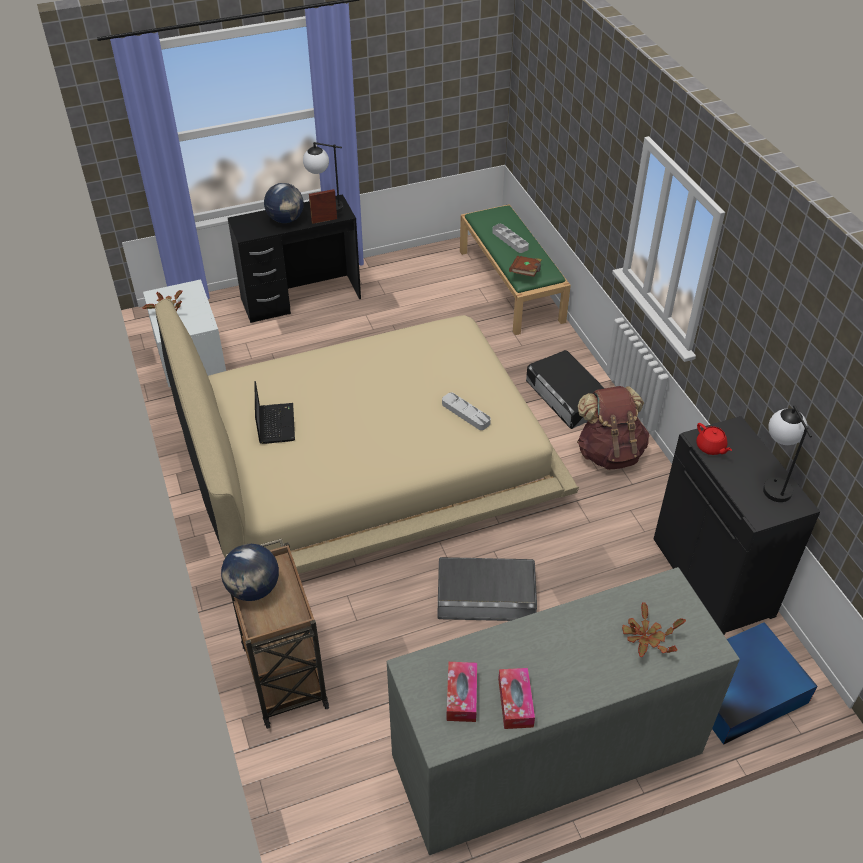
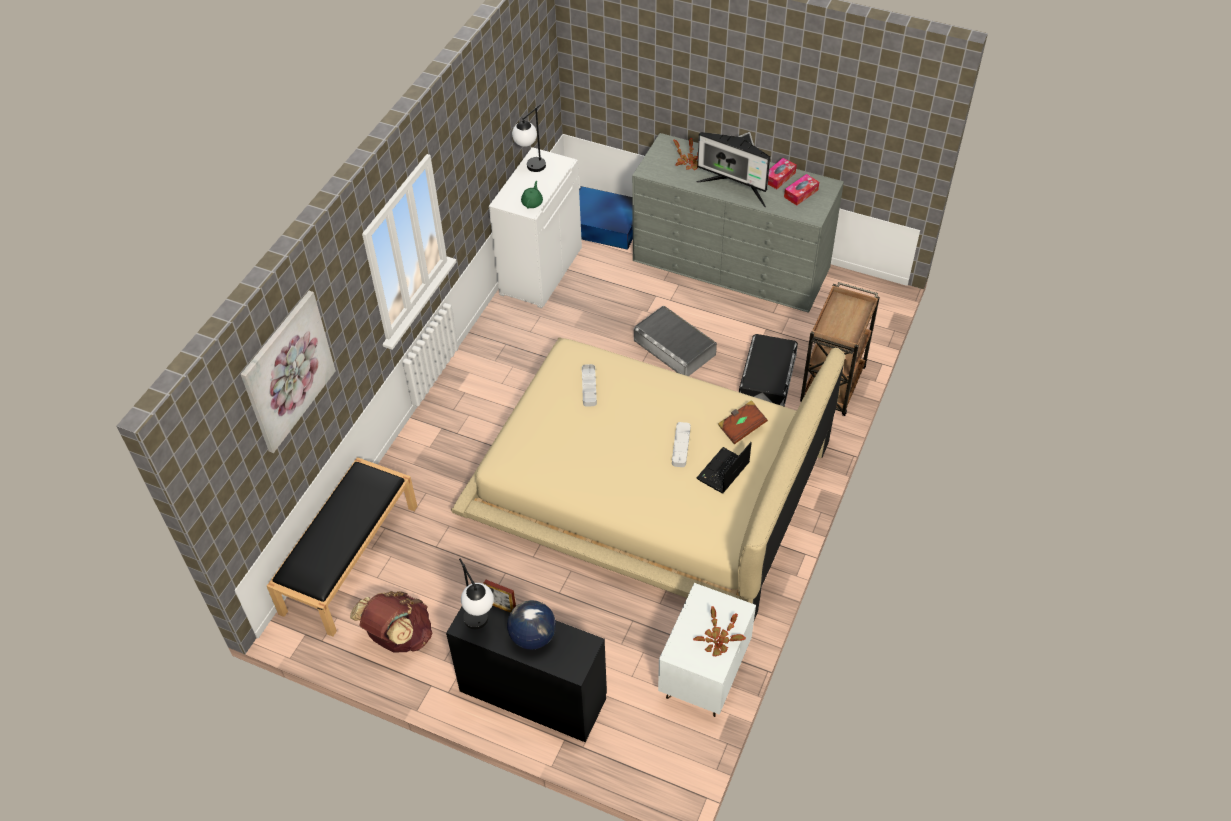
camera: 135 degrees left, 5 degrees up
(253, 589) = (850, 328): globe -> none
(510, 240) = (337, 530): grey tray -> grey tray (681, 446)
(511, 286) = (350, 557): green bench -> black bench
(525, 273) = (376, 486): brown book -> brown book (741, 427)
(546, 640) = (735, 188): none -> monitor
(568, 102) = (288, 371): none -> picture
(568, 395) = (455, 427): black storage box -> black storage box (767, 376)
(609, 452) = (489, 371): brown backpack -> brown backpack (398, 637)
(710, 447) = (532, 202): red teapot -> green teapot
(714, 577) = (540, 271): black cabinet -> white cabinet

